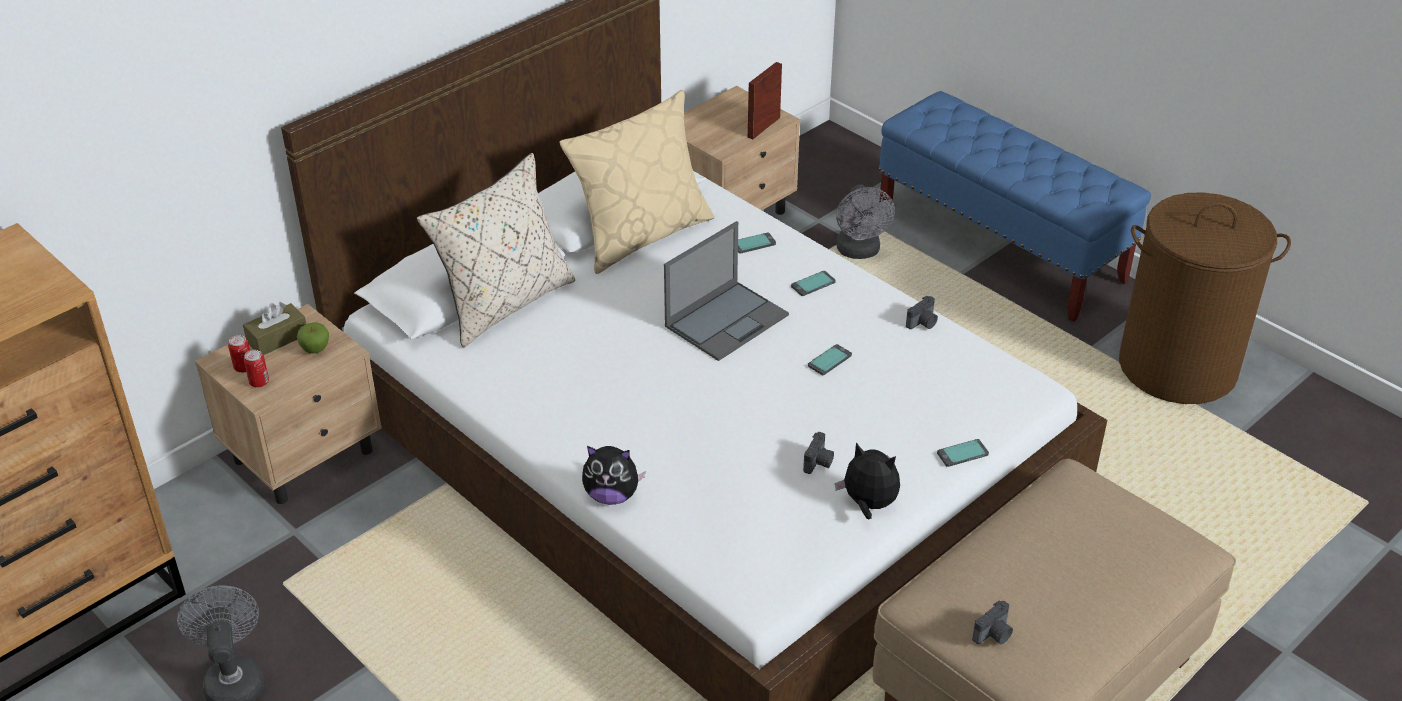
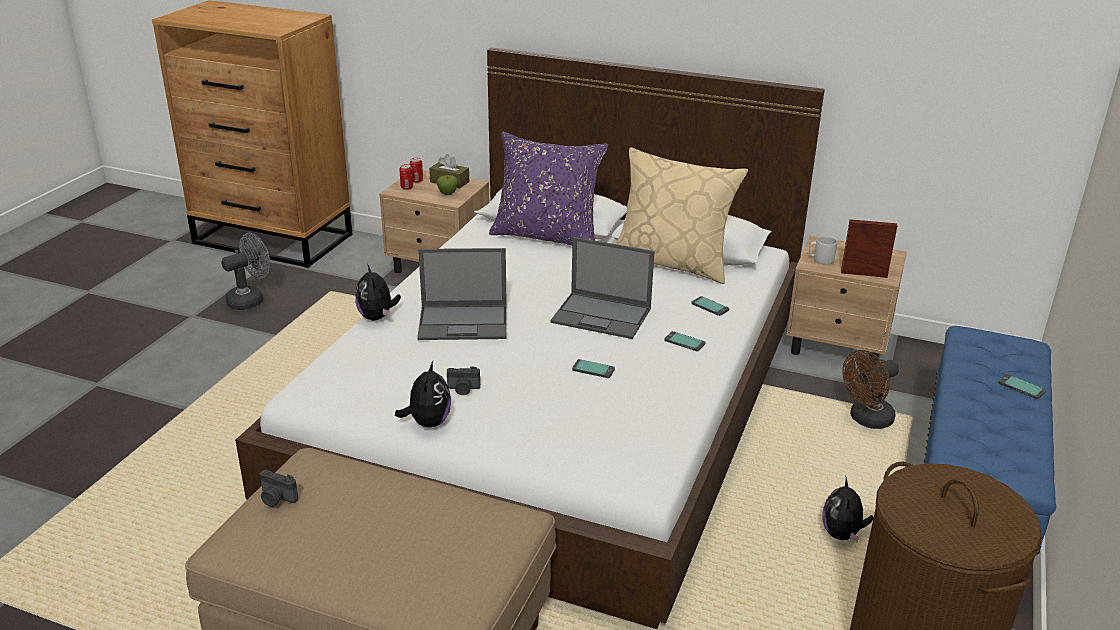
camera: 65 degrees right, 10 degrees down
(504, 303) = (547, 236): beige pillow -> purple pillow
(680, 424) = (464, 322): none -> laptop
(716, 139) = (821, 259): none -> grey mug
(859, 252) = (866, 420): grey fan -> brown fan
(923, 323) = (684, 404): camera -> none
(962, 454) = (521, 457): phone -> phone (1021, 387)
(1010, 336) = (842, 534): none -> plush toy

